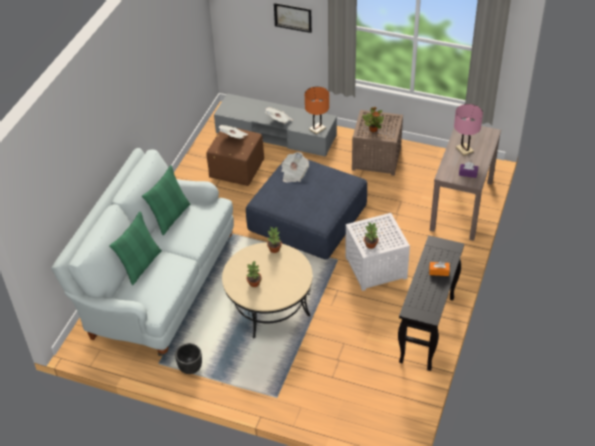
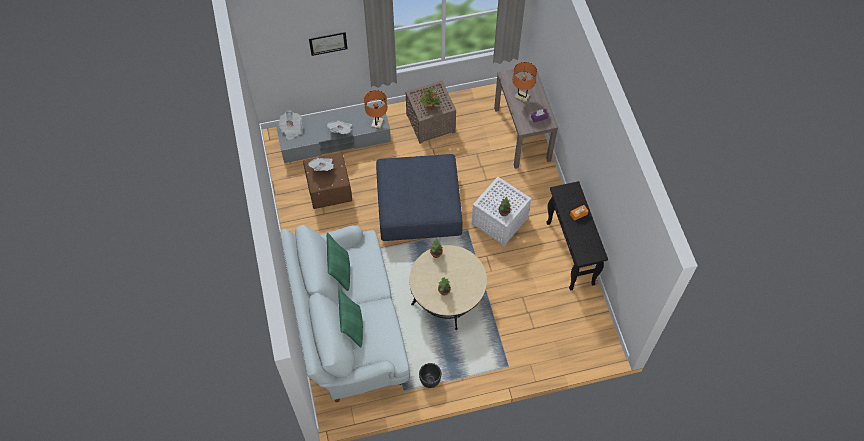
camera: 35 degrees left, 15 degrees up
(294, 174) = (397, 178): newspaper -> newspaper (291, 129)
(464, 149) = (521, 96): pink table lamp -> orange table lamp

